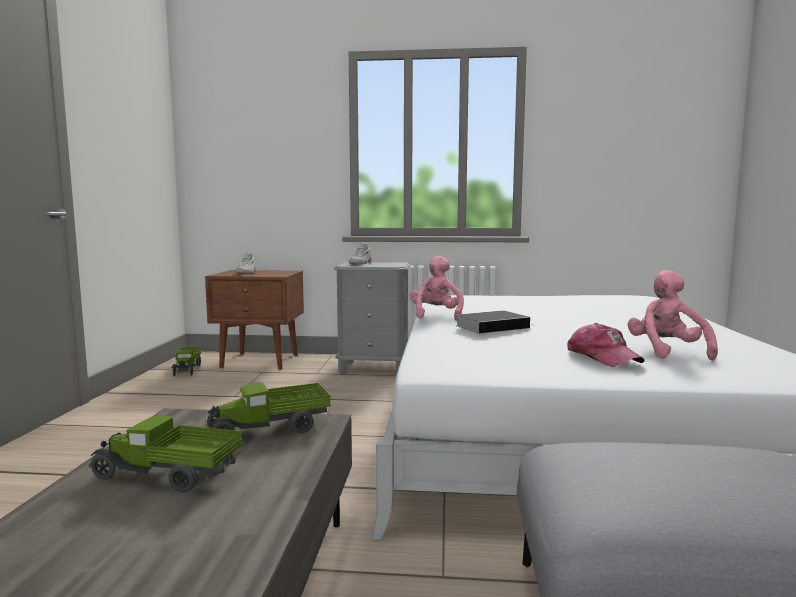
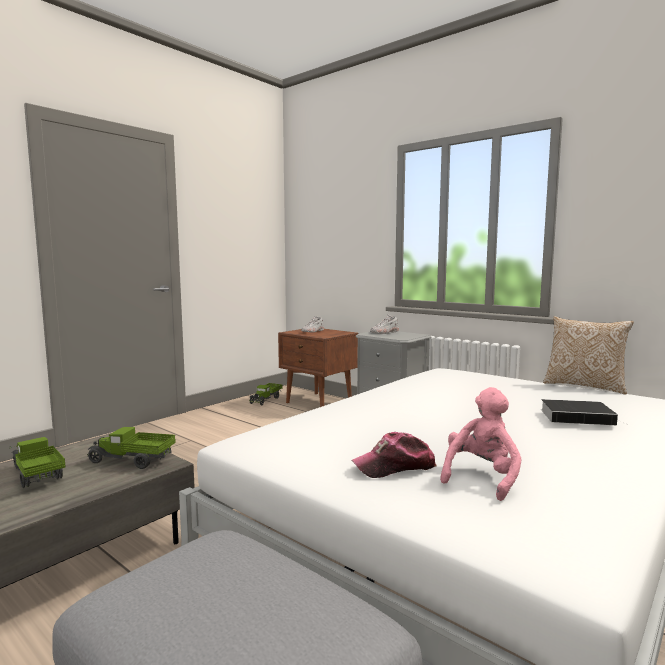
camera: 35 degrees right, 0 degrees up
(436, 315) = (382, 391): pink plush toy -> none
(493, 326) = (388, 412): book -> book (578, 417)
(571, 293) = (584, 386): none -> pillow
(602, 357) = (395, 466): cap -> cap turned 60 degrees clockwise

